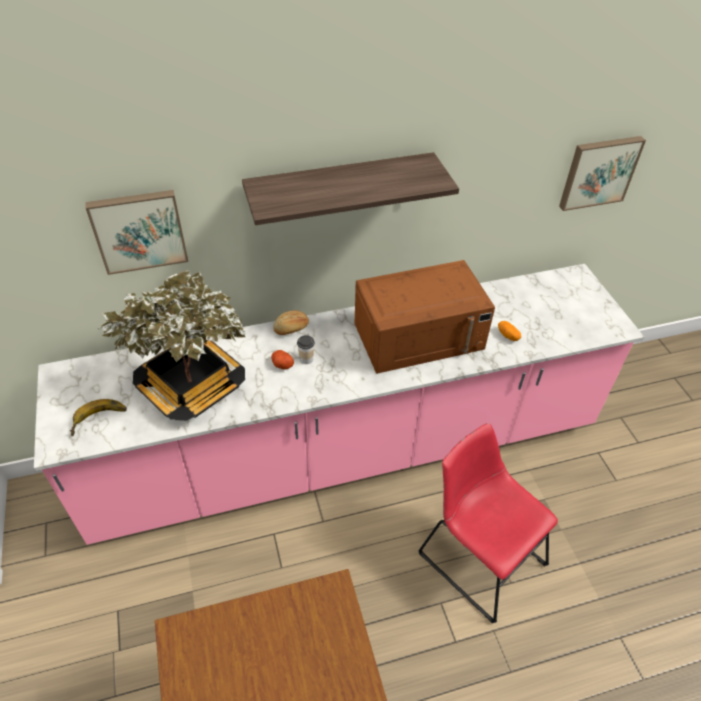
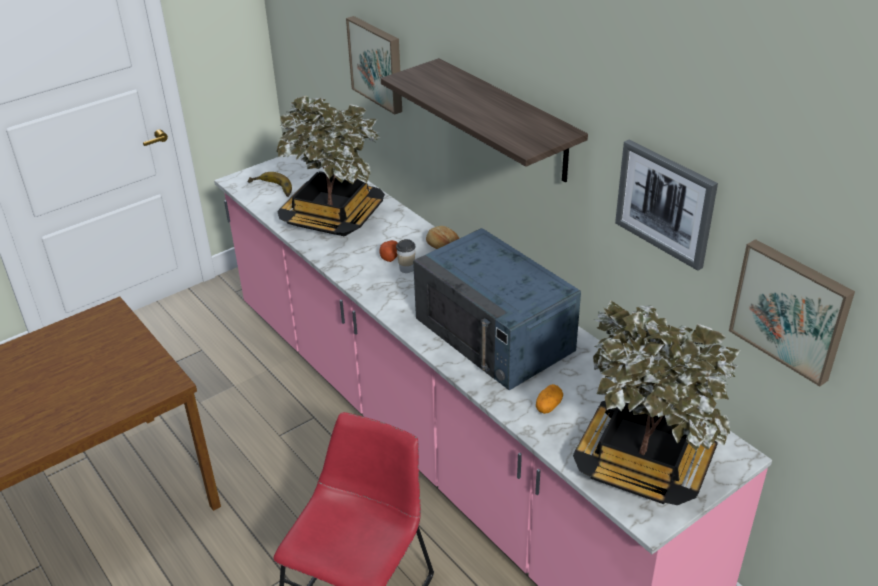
camera: 70 degrees right, 10 degrees down
(419, 335) = (495, 334): brown microwave -> blue microwave
(506, 162) = (665, 203): none -> picture
(574, 313) = (643, 463): none -> potted plant

